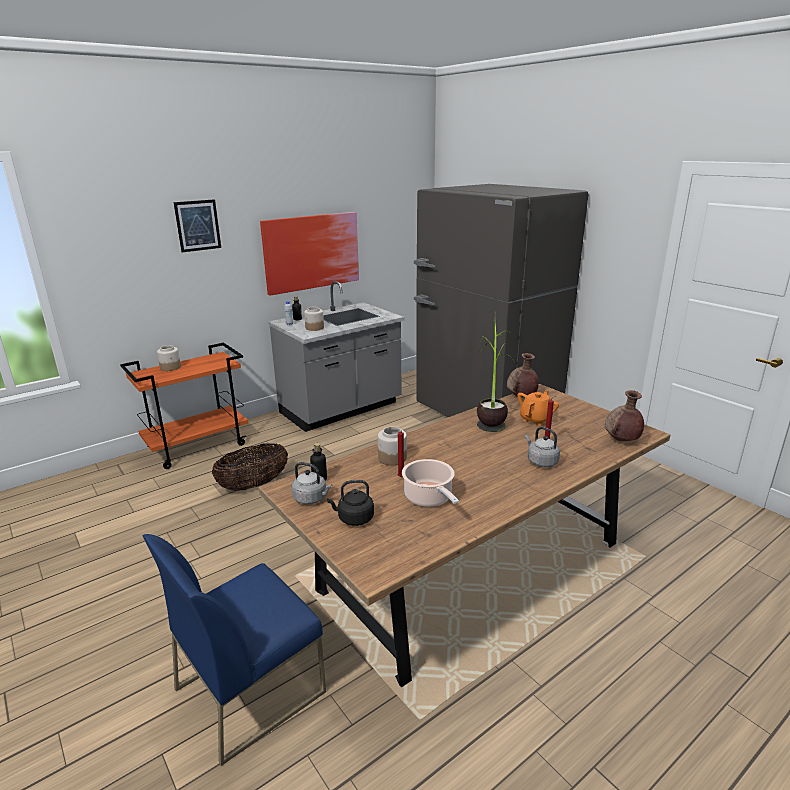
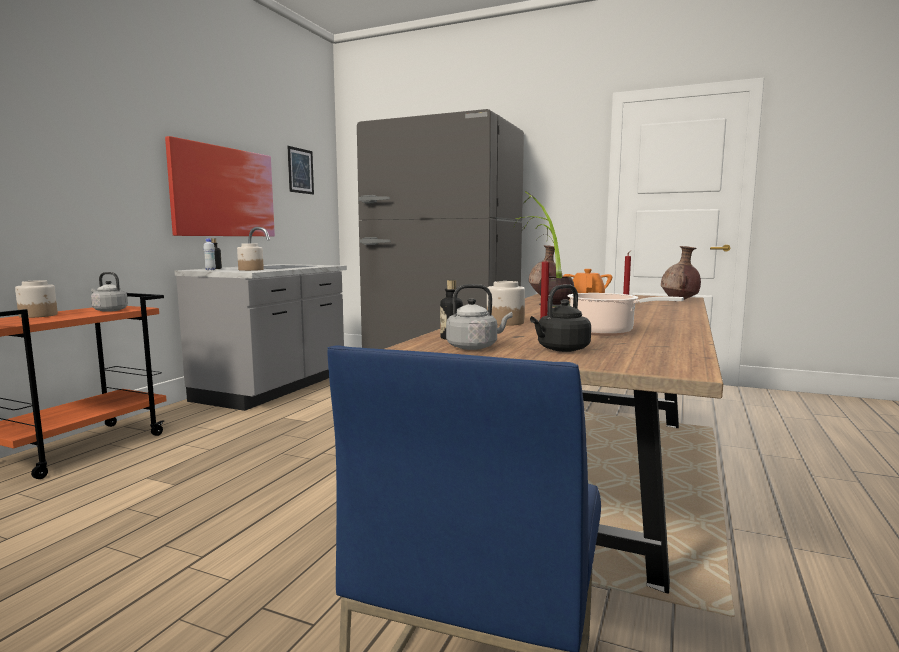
camera: 30 degrees left, 15 degrees down
(198, 225) = (82, 119): picture -> picture (300, 171)
(253, 485) = (218, 465): basket -> none
(541, 461) = (648, 311): grey kettle -> grey kettle (109, 310)

